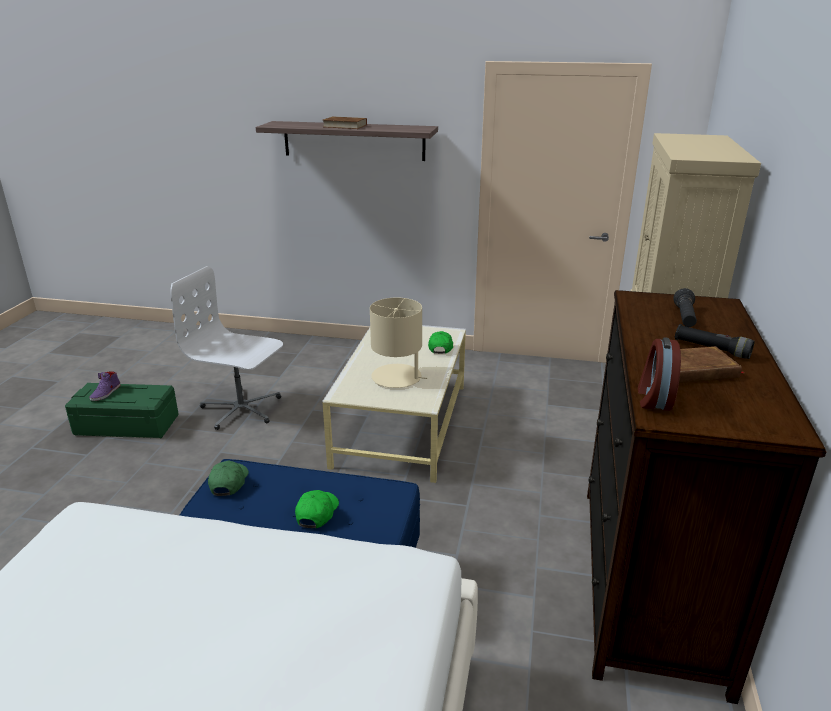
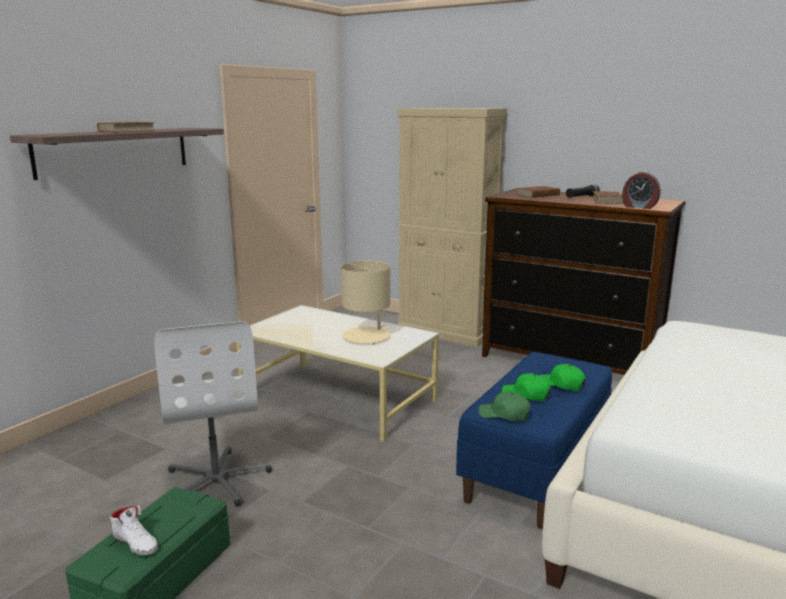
camera: 70 degrees left, 10 degrees down
(106, 393) = (136, 542): purple shoe -> white shoe
(241, 409) = (217, 480): white office chair -> white office chair turned 60 degrees counterclockwise
(441, 347) = (327, 316): green cap -> green cap (526, 395)
(684, 318) = (538, 195): black flashlight -> brown book

